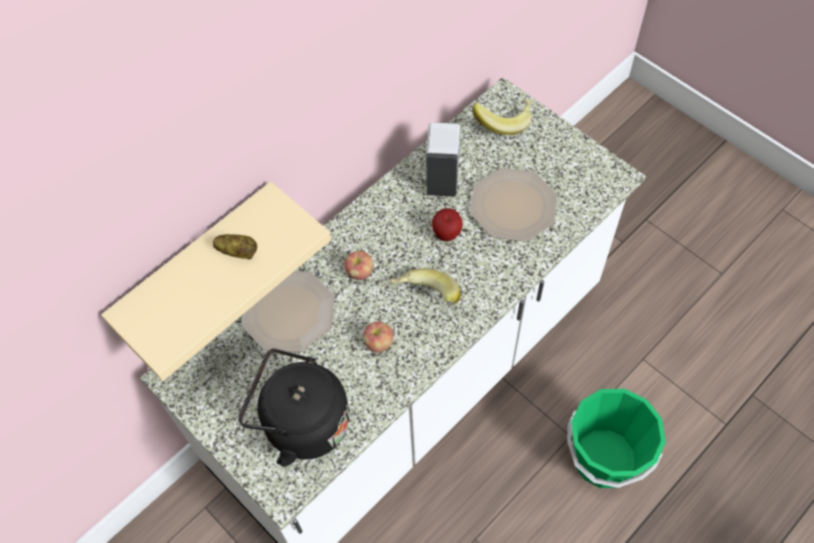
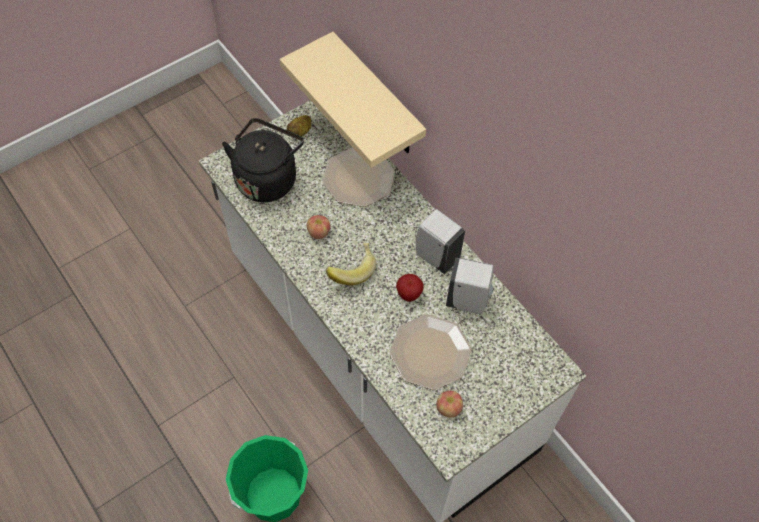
camera: 95 degrees right, 0 degrees up
(238, 252) = (365, 104): potato -> potato (300, 132)
(360, 272) = (384, 228): apple -> apple (448, 408)
(390, 215) = (436, 256): none -> white soap dispenser
(503, 121) = (528, 364): banana -> none

